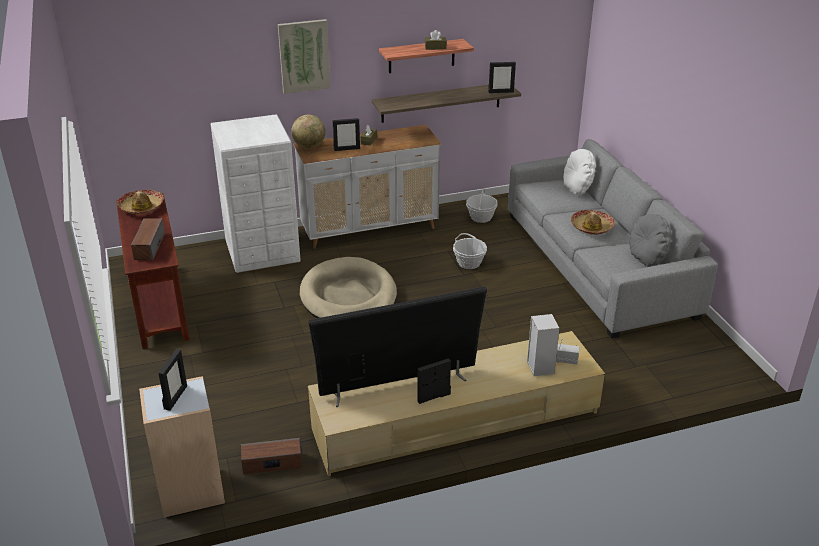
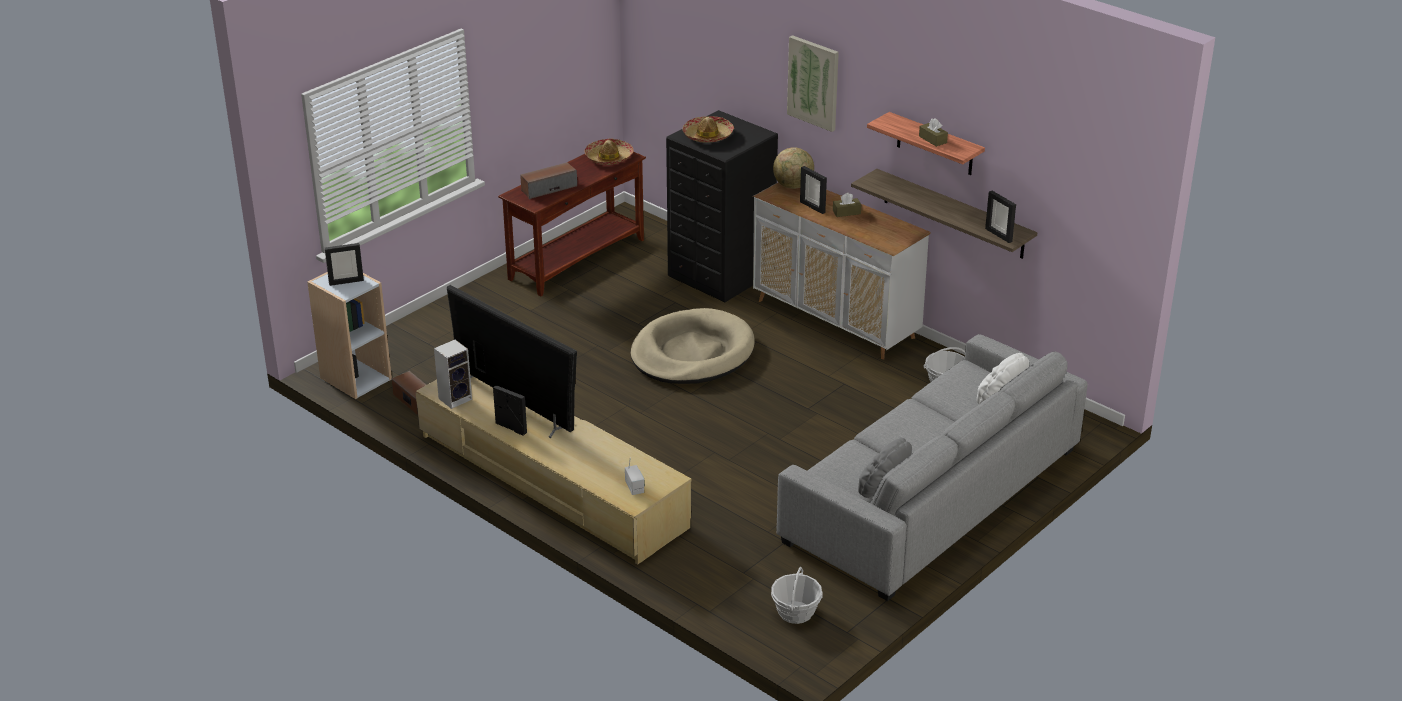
camera: 60 degrees right, 0 degrees up
(263, 251) = (721, 275): white dresser -> black dresser
(469, 263) = (835, 405): basket -> basket (795, 612)
(539, 367) = (609, 474): speaker -> speaker (456, 398)
(591, 227) = (912, 434): hat -> hat (708, 135)

